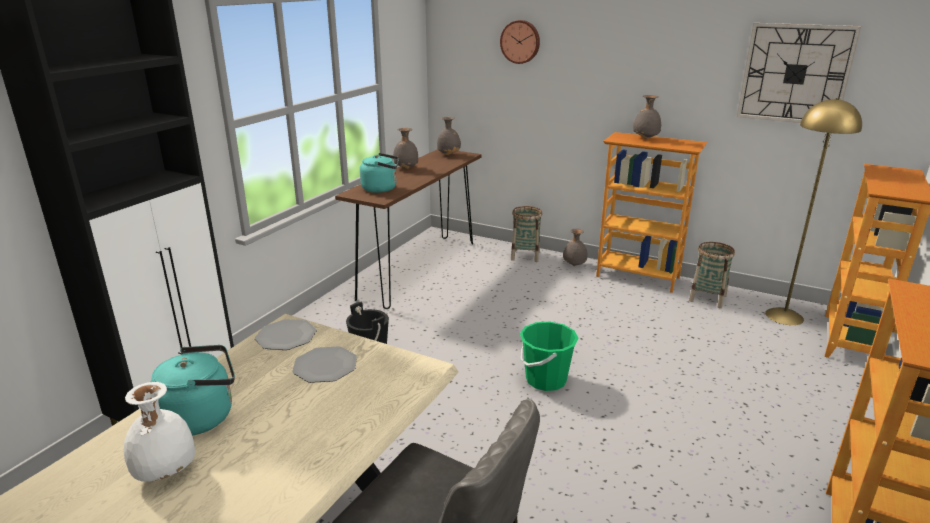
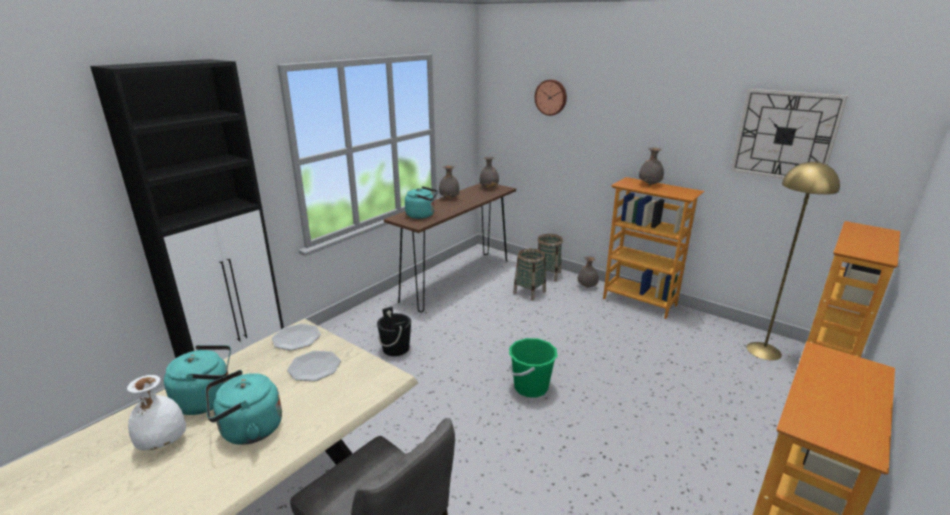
camera: 10 degrees right, 0 degrees up
(273, 445) = (248, 430): none -> turquoise kettle
(707, 298) = (696, 327): basket -> basket (529, 292)

